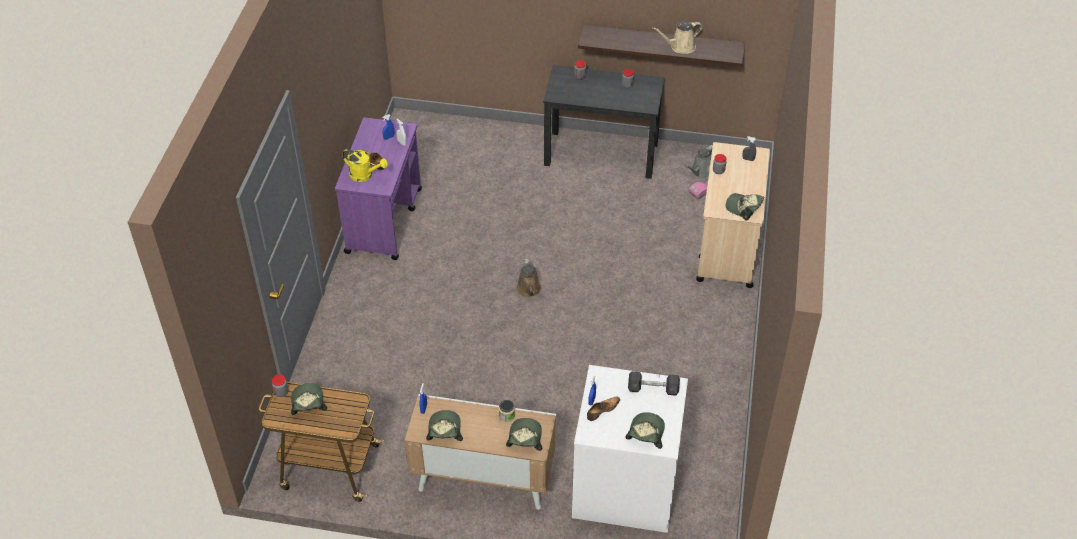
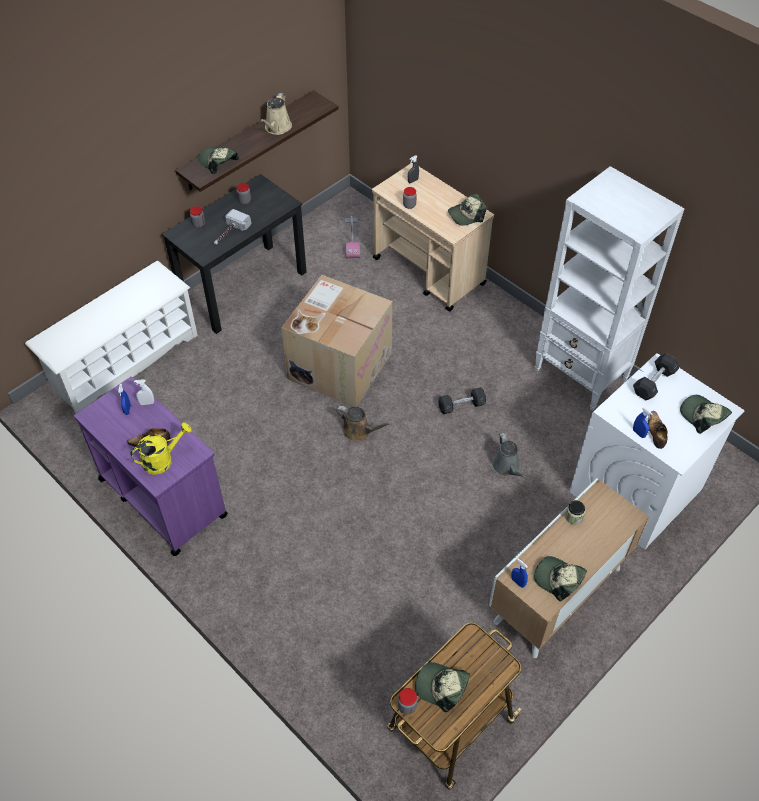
camera: 55 degrees left, 5 degrees up
(475, 135) = (124, 360): none -> white shoe rack
(524, 438) = (611, 518): cap -> cap (218, 162)
(580, 246) = (339, 364): none -> cardboard box
(587, 96) = (229, 234): none -> hammer
(608, 336) = (461, 406): none -> grey dumbbell
(700, 172) = (330, 238): grey watering can -> grey watering can (507, 467)
(714, 397) = (581, 375): none -> white bookcase

